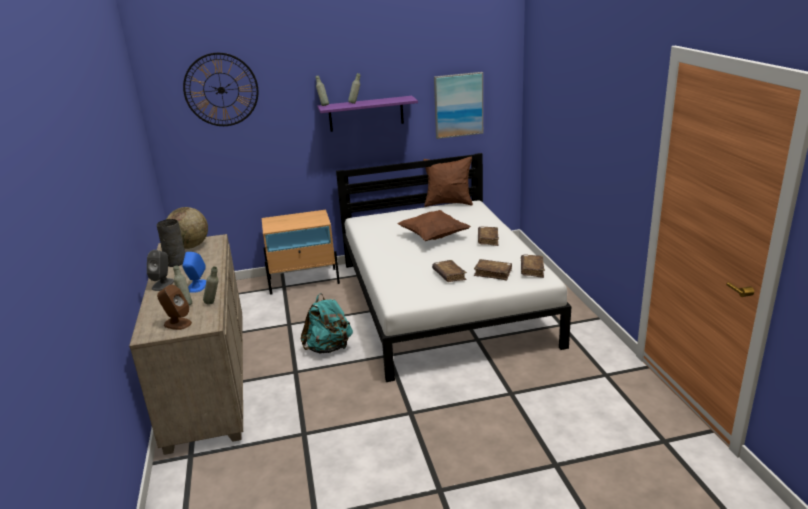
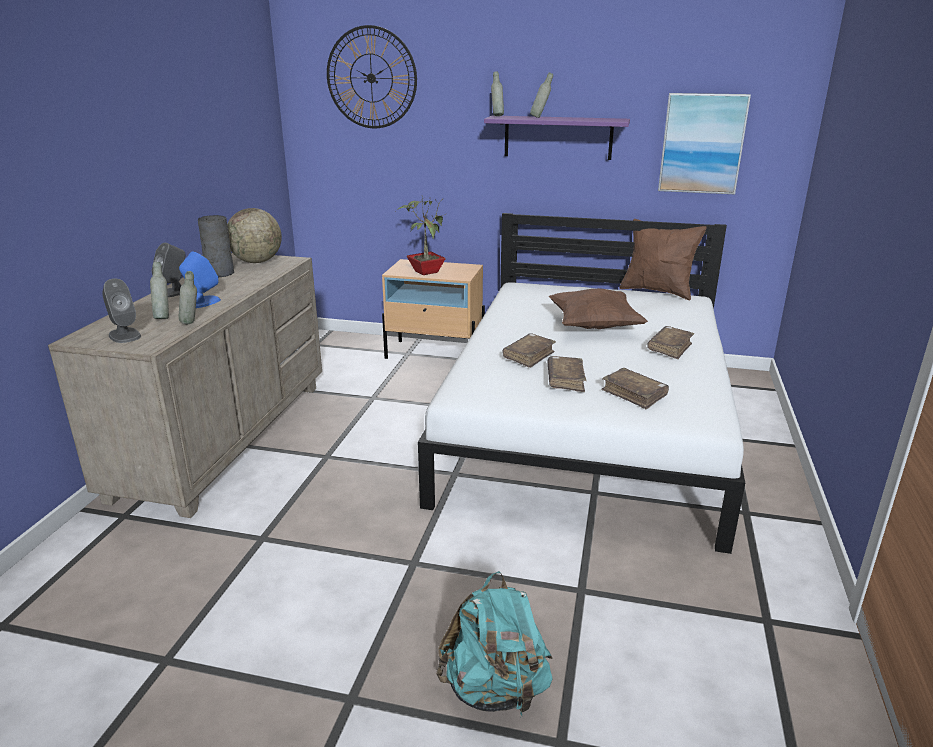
camera: 25 degrees right, 0 degrees up
(177, 323) = (124, 335): brown speaker -> grey speaker
(291, 223) = (425, 271): none -> potted plant
(329, 348) = (390, 440): turquoise backpack -> turquoise backpack (495, 690)
(532, 270) = (701, 405): brown book -> brown book (529, 356)

